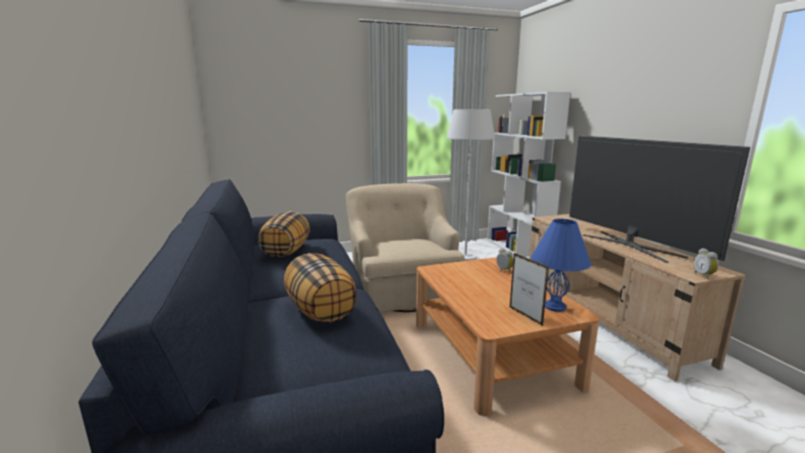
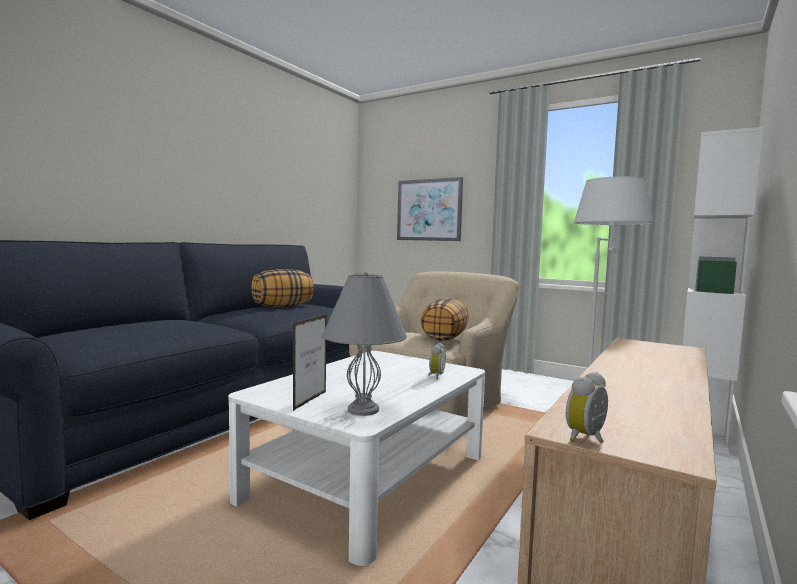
camera: 50 degrees right, 10 degrees down
(299, 123) = (429, 210): none -> picture
(321, 311) = (168, 325): pillow -> pillow (444, 338)
(491, 353) = (368, 477): brown coffee table -> white coffee table
(555, 306) = (364, 410): blue table lamp -> grey table lamp
(631, 245) = (634, 386): television -> none

